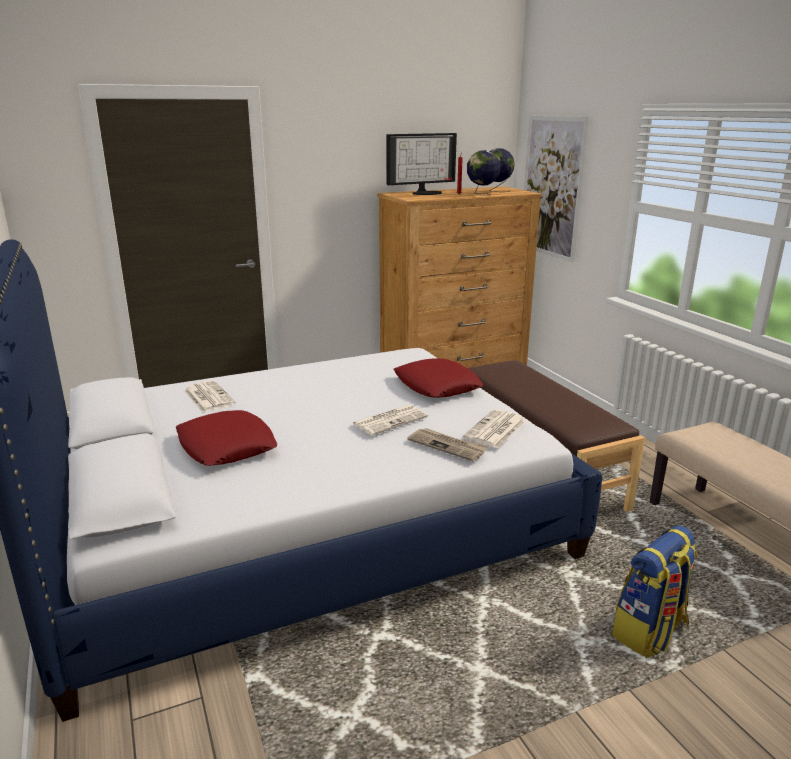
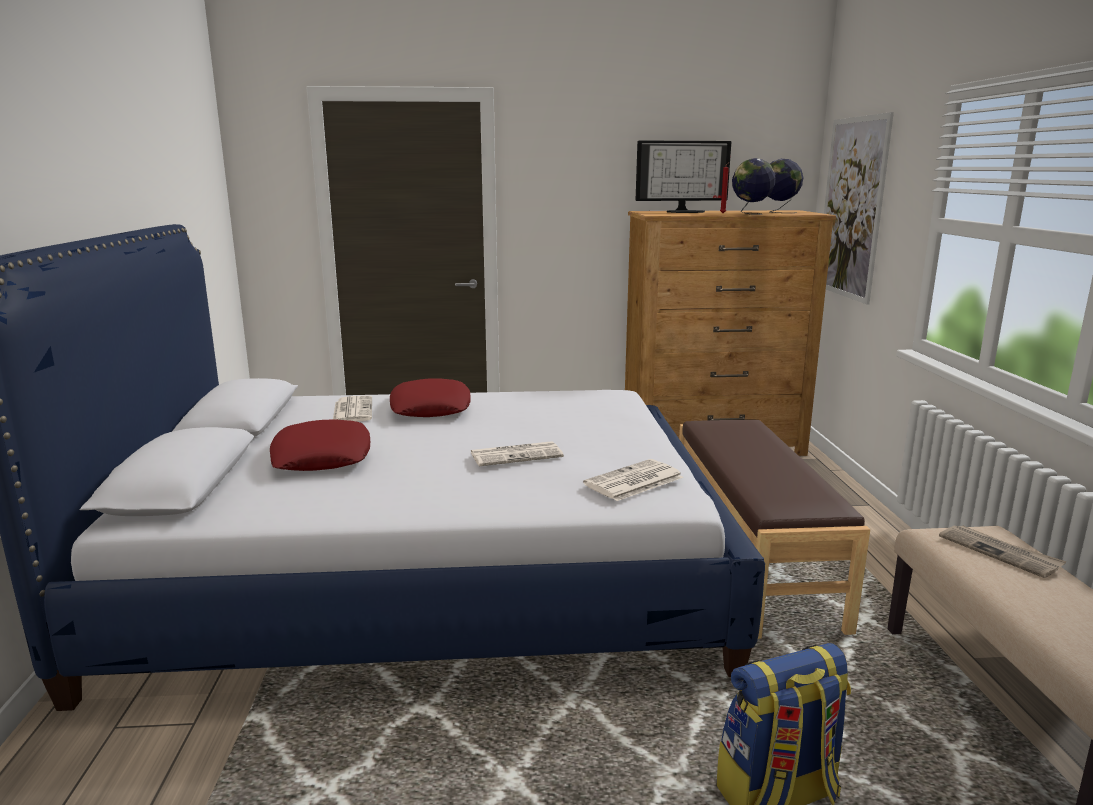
camera: 20 degrees right, 5 degrees down
(437, 386) = (610, 429): red pillow -> red pillow (430, 407)
(448, 446) = (557, 489): newspaper -> newspaper (999, 553)

